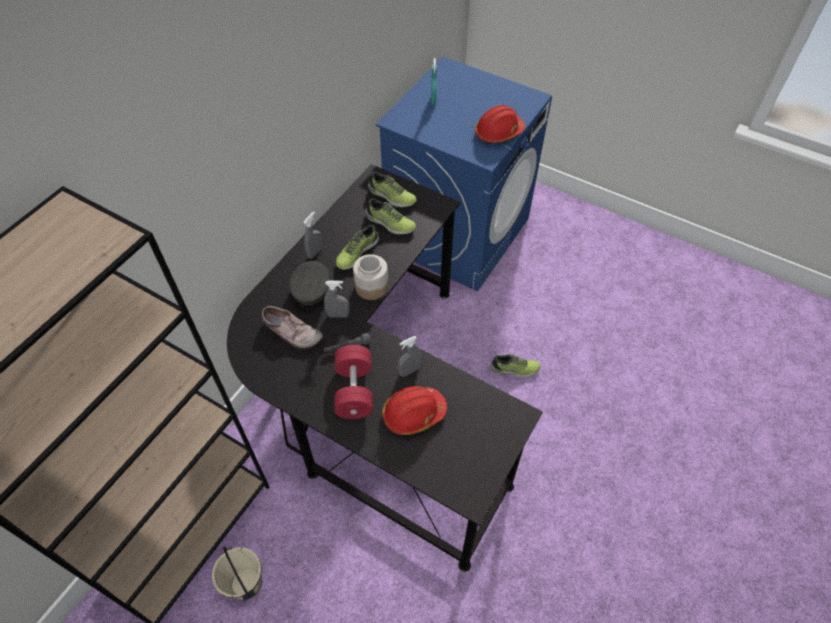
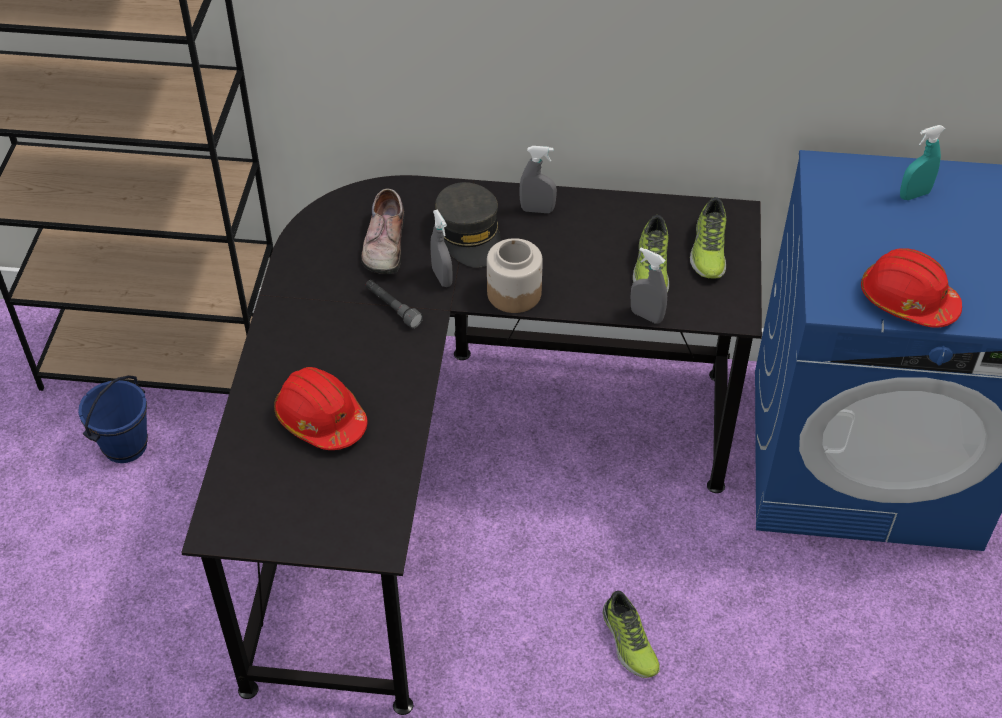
camera: 65 degrees right, 5 degrees down
(246, 583) = (126, 446): beige bucket -> blue bucket
(313, 289) = (470, 234): grey cap -> grey cap turned 90 degrees clockwise
(354, 390) = (327, 342): red dumbbell -> none
(356, 252) = (567, 253): shoe -> none
(409, 371) = (390, 389): grey spray bottle -> grey spray bottle (646, 316)

